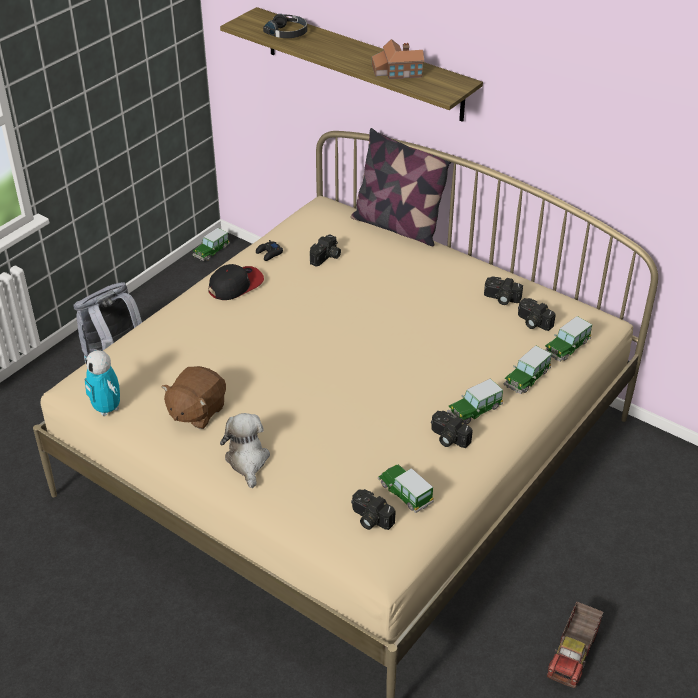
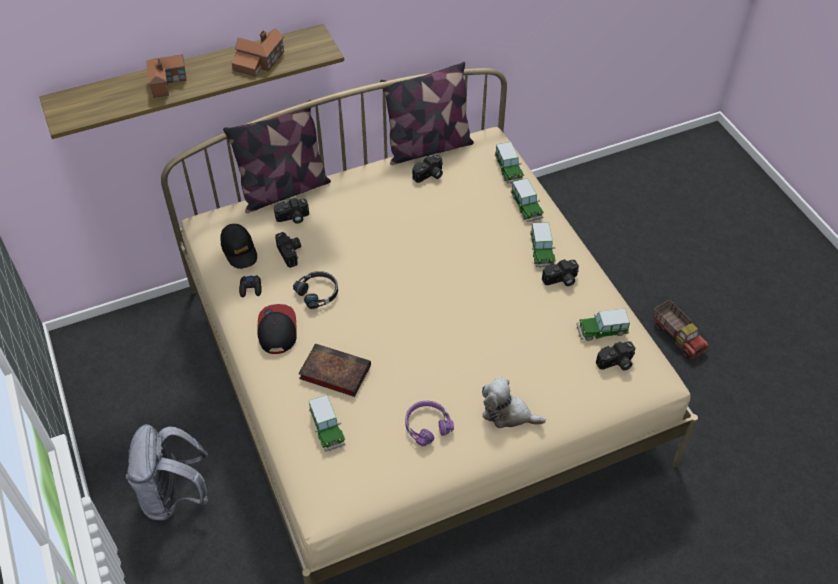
camera: 60 degrees left, 10 degrees up
(107, 409) = (376, 491): toy robot -> none
(196, 411) = (427, 425): brown plush toy -> purple headphones
(211, 251) = (74, 353): toy car -> toy car (327, 429)
(214, 333) = (333, 372): none -> book
(287, 33) = (117, 96): black headphones -> black headphones (318, 292)
(305, 230) = (239, 250): none -> black cap
(328, 44) = (168, 80): none -> toy house
(532, 322) = (469, 173): camera -> camera (292, 218)
(541, 285) = (428, 147): none -> pillow

